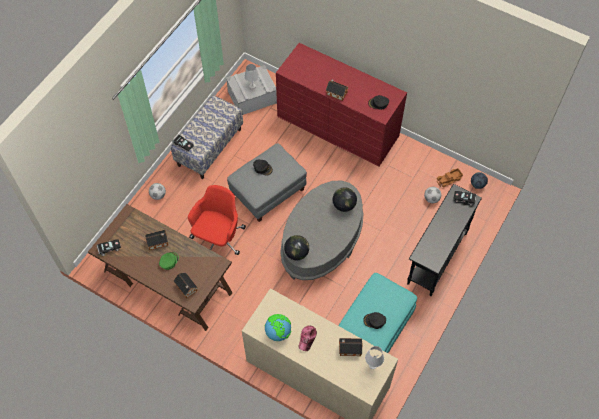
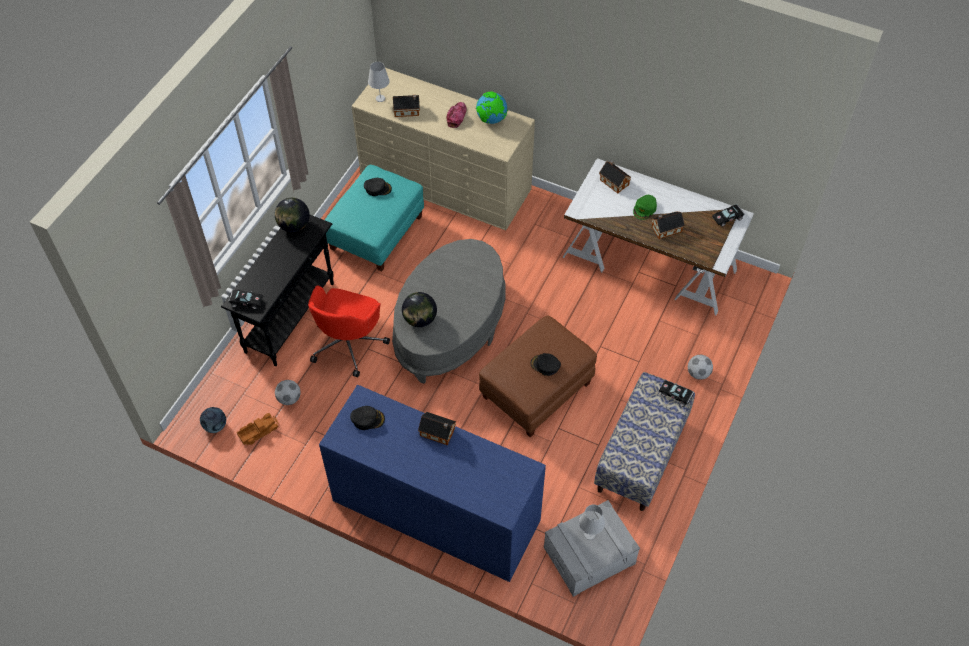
camera: 175 degrees right, 5 degrees down
(167, 282) = (649, 262): brown desk -> white desk
(218, 238) = (595, 321): red office chair -> red office chair (348, 344)
(267, 192) = (536, 391): grey ottoman -> brown ottoman
(296, 253) = (481, 254): globe -> globe (294, 225)
(338, 126) = (436, 510): red dresser -> blue dresser

